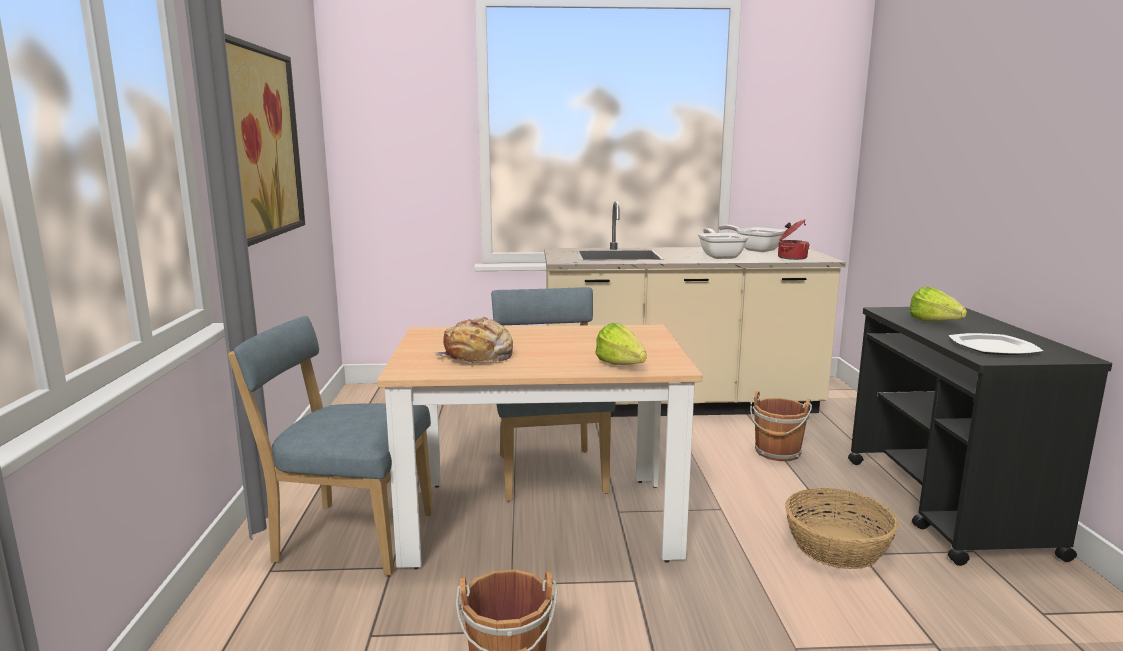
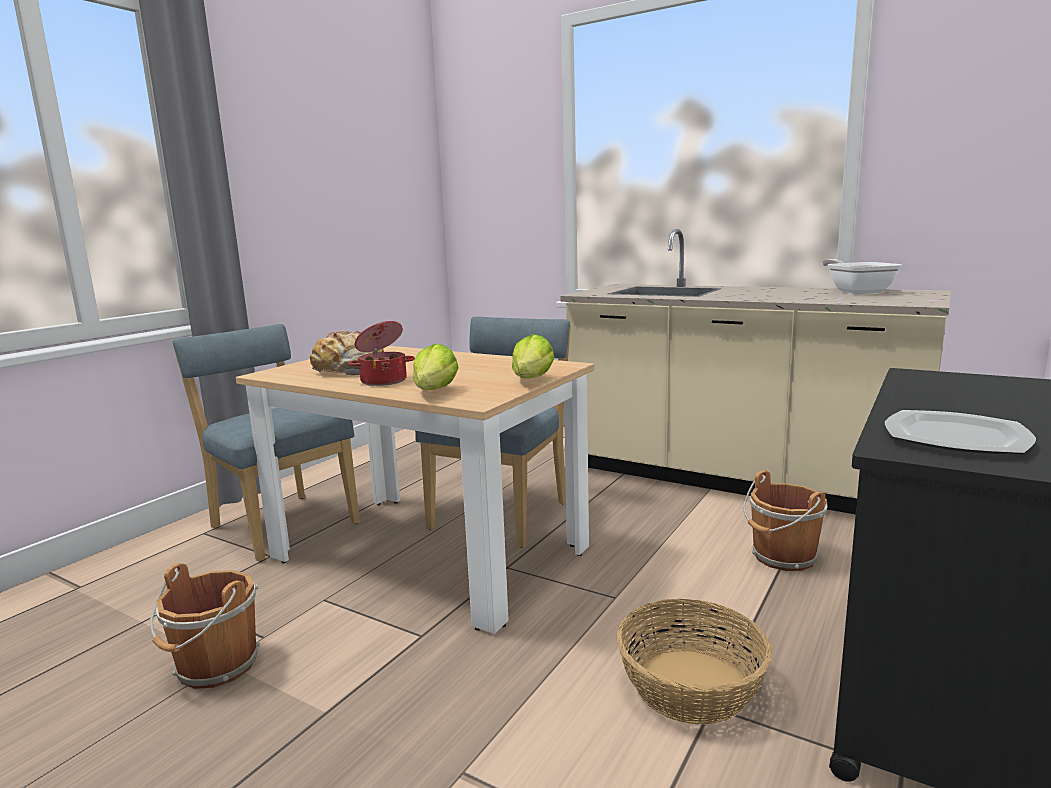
camera: 35 degrees right, 0 degrees up
(260, 143) = (307, 177): picture -> none
(720, 256) = (780, 296): frying pan -> none
(791, 257) = (878, 300): cooking pot -> cooking pot (383, 381)
(937, 324) = (952, 397): lettuce -> lettuce (528, 382)

